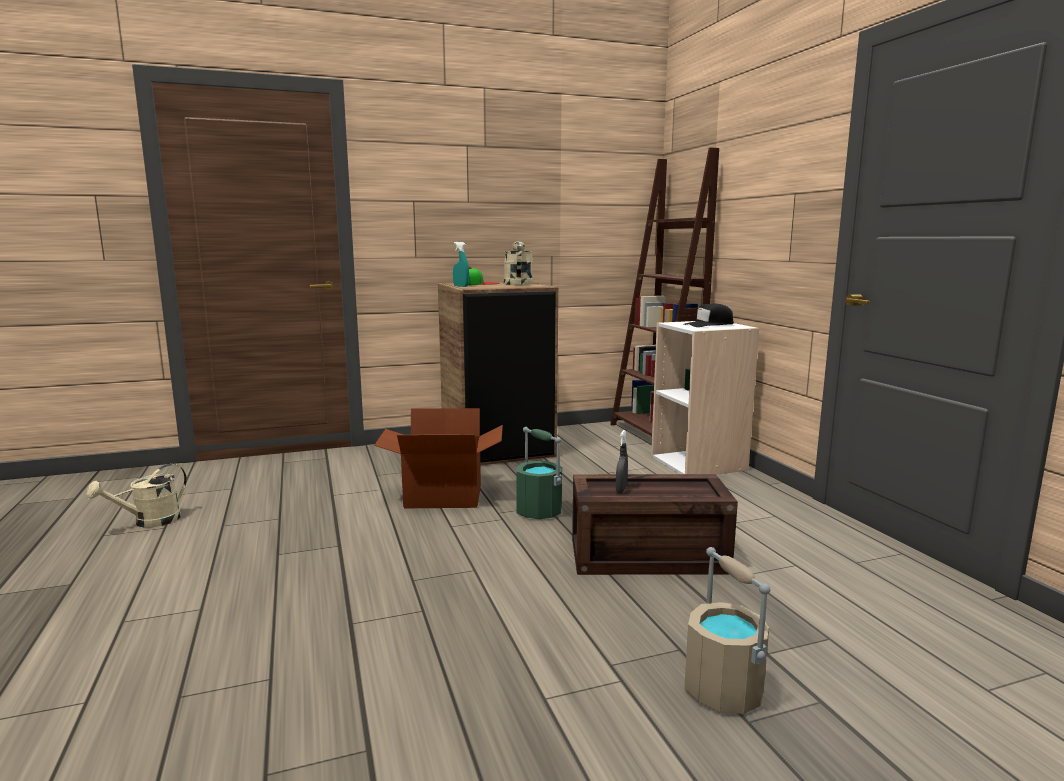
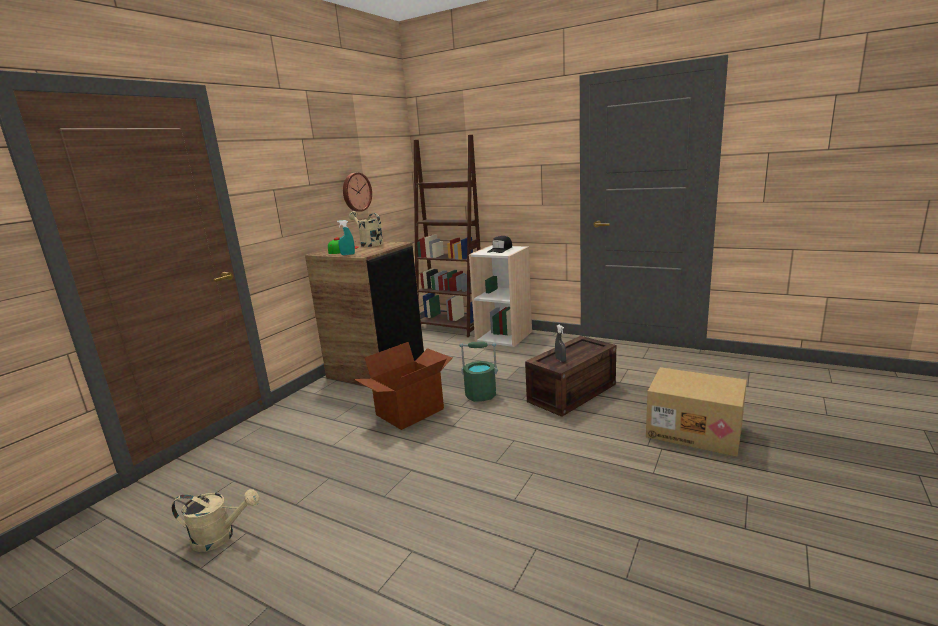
camera: 40 degrees left, 5 degrees up
(149, 522) = (220, 537): beige watering can -> beige watering can turned 90 degrees counterclockwise
(541, 220) = (356, 192): none -> wall clock
(724, 691) = (695, 431): beige bucket -> cardboard box

